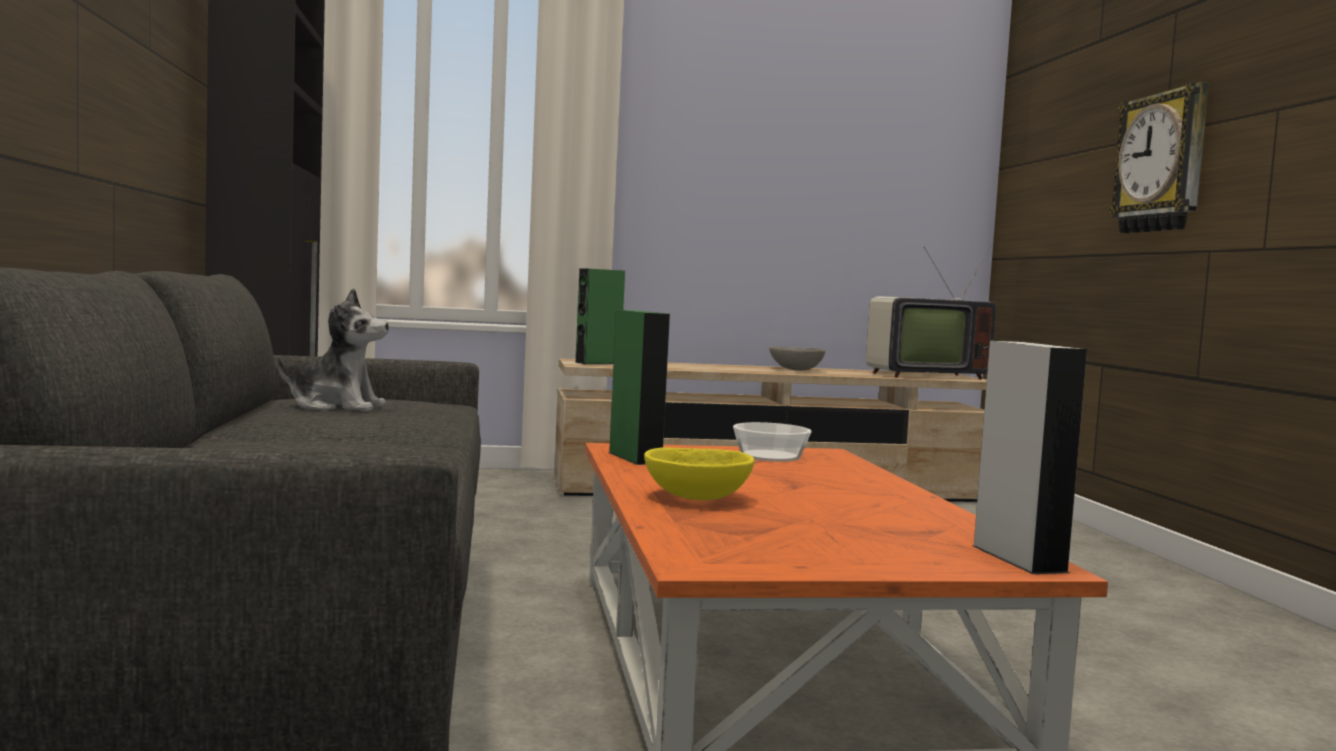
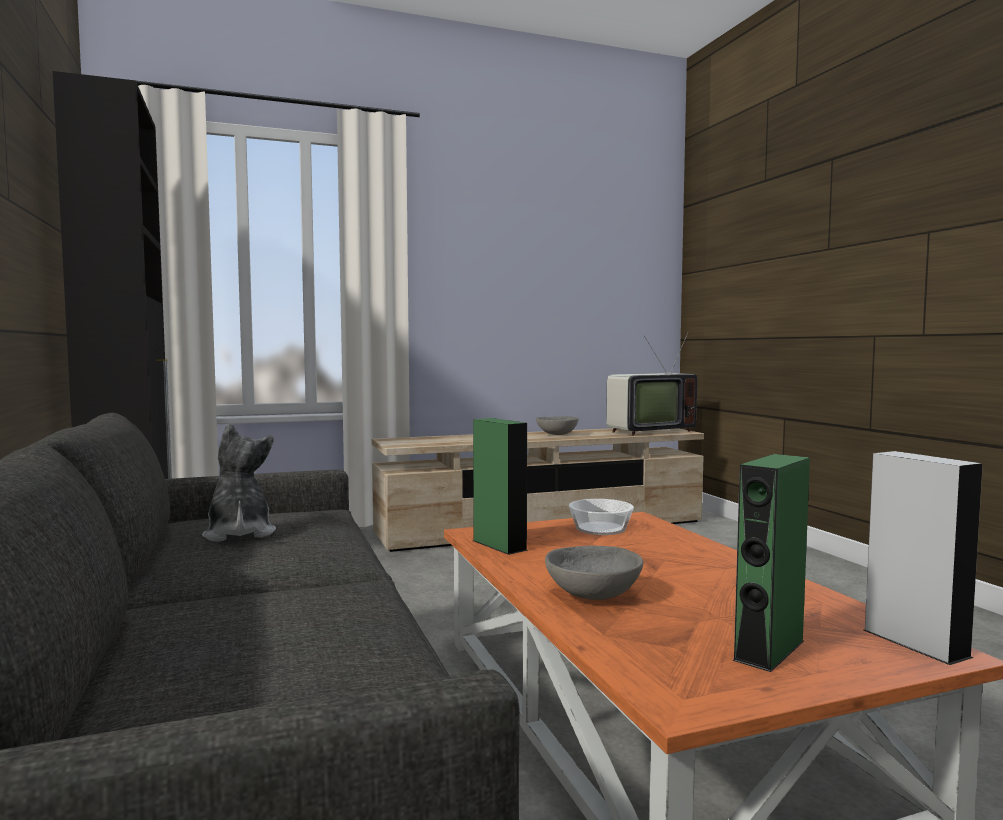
camera: 10 degrees left, 0 degrees up
(336, 406) = (239, 533): plush toy -> plush toy turned 105 degrees counterclockwise
(598, 363) = (407, 442): green speaker -> green speaker (769, 650)
(697, 497) = (592, 594): yellow bowl -> grey bowl
(1162, 163) = (828, 271): wall clock -> none

